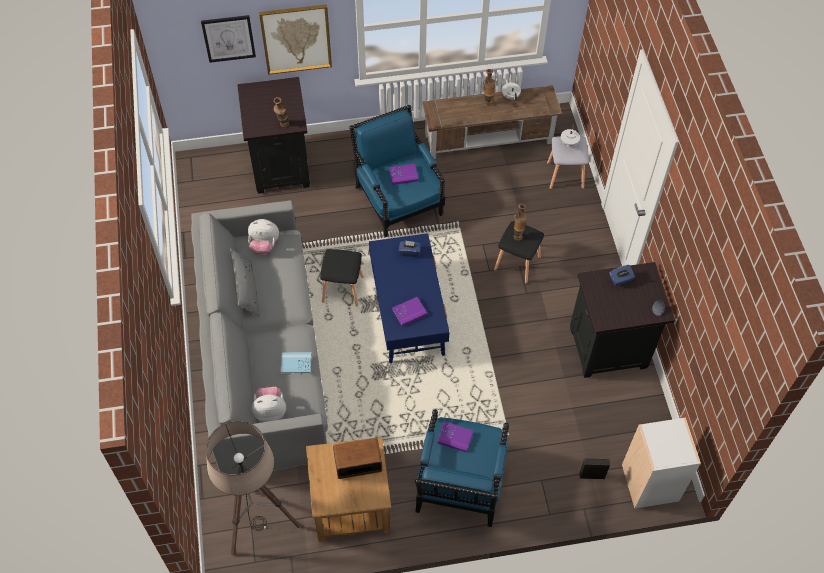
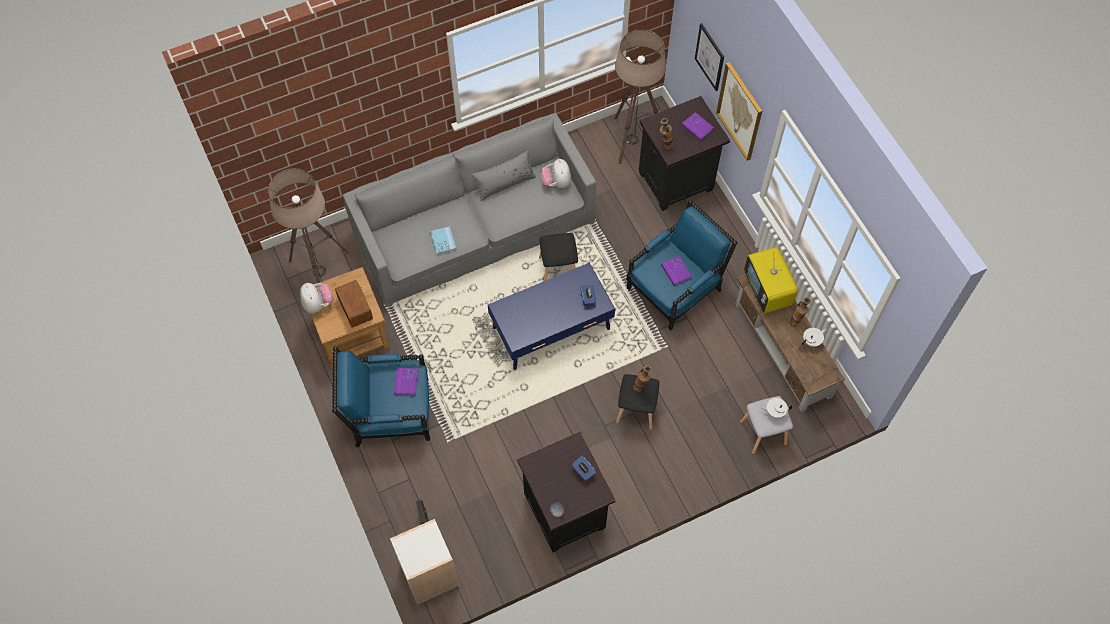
camera: 75 degrees right, 5 degrees up
(217, 188) = (633, 140): none -> floor lamp
(270, 411) = (394, 236): plush toy -> plush toy (318, 304)
(409, 312) = (522, 314): purple book -> purple book (697, 127)
(451, 112) = (767, 291): none -> television

